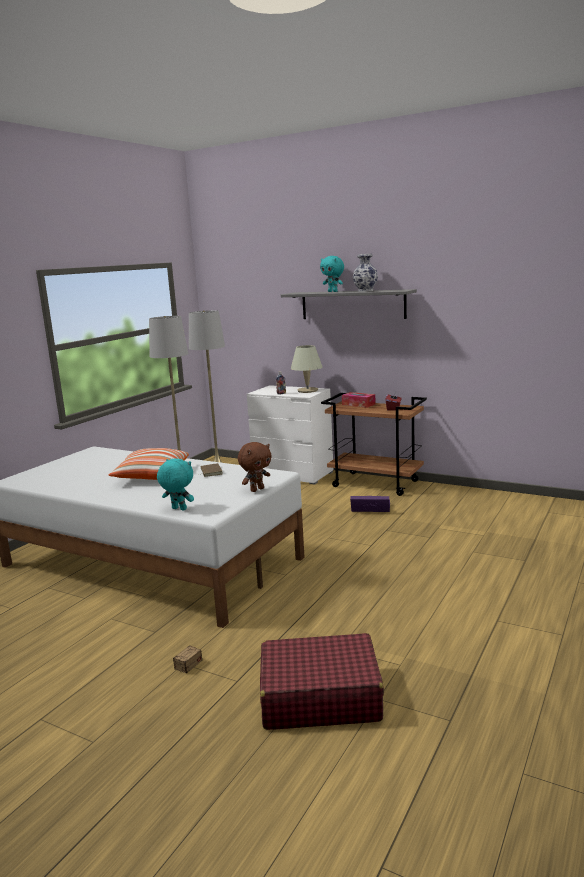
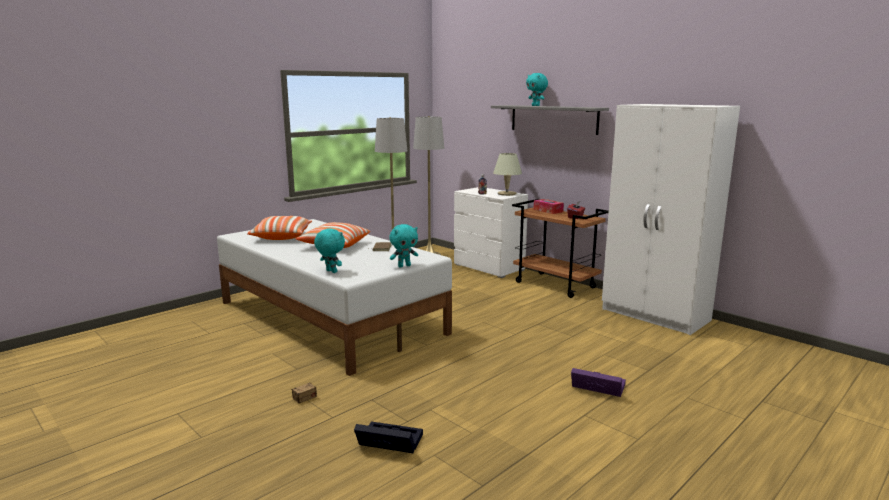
camera: 15 degrees right, 0 degrees up
(76, 474) = (282, 237): none -> pillow
(257, 489) = (404, 266): brown plush toy -> turquoise plush toy
(319, 697) = (387, 443): red suitcase -> black storage box
(365, 291) = (563, 106): vase -> none
(369, 509) = (535, 304): purple storage box -> purple storage box (596, 387)
(494, 501) = (655, 315): none -> white wardrobe

